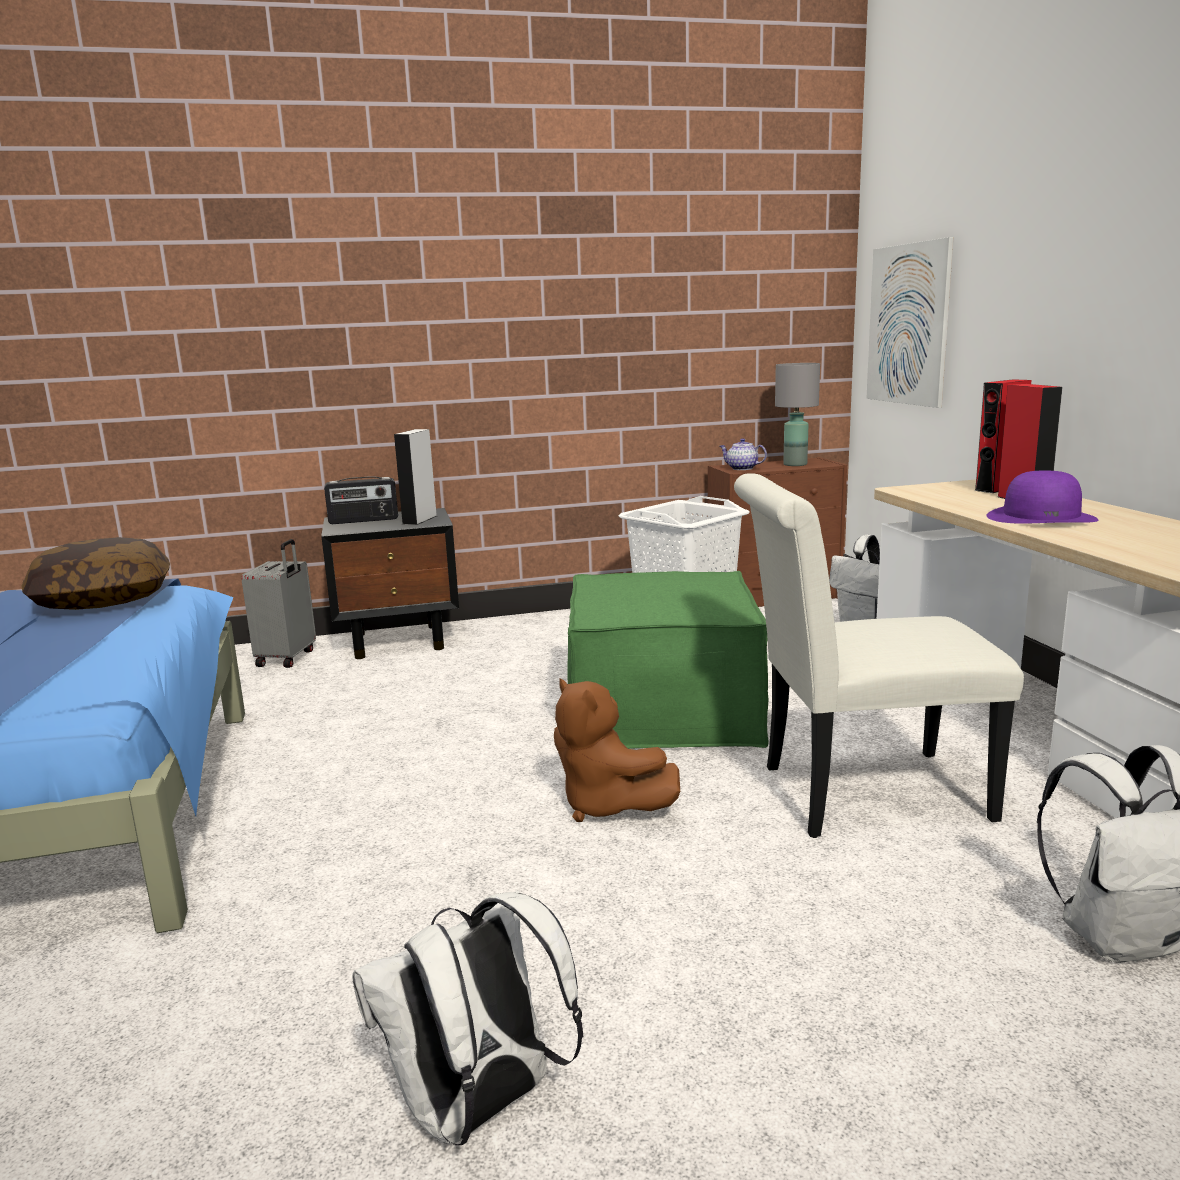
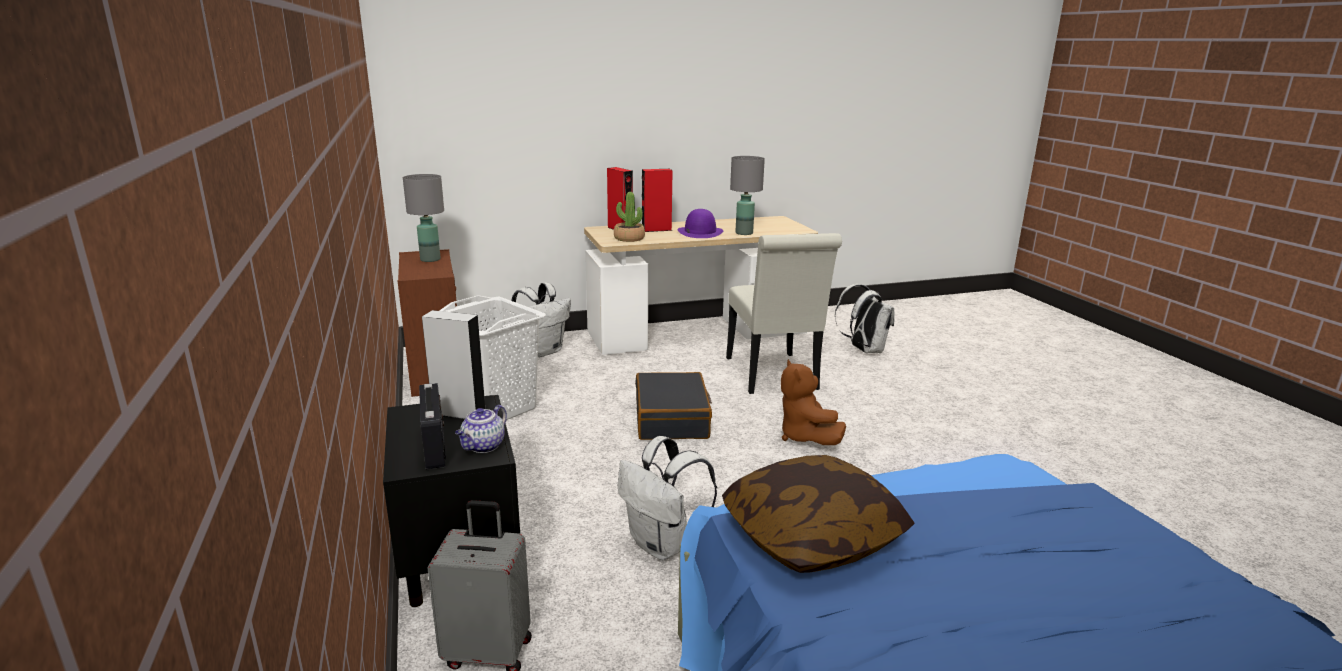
camera: 95 degrees left, 5 degrees up
(479, 1110) = (1036, 457): white backpack -> white backpack (663, 545)
(607, 805) = (805, 437): brown plush toy -> brown plush toy turned 120 degrees clockwise
(664, 711) = (672, 419): green ottoman -> black suitcase
(741, 468) = (431, 273): teapot -> teapot (483, 446)
(908, 325) = (465, 137): picture -> none
(935, 493) = (629, 238): none -> potted plant
(1077, 537) = (743, 233): none -> grey table lamp

